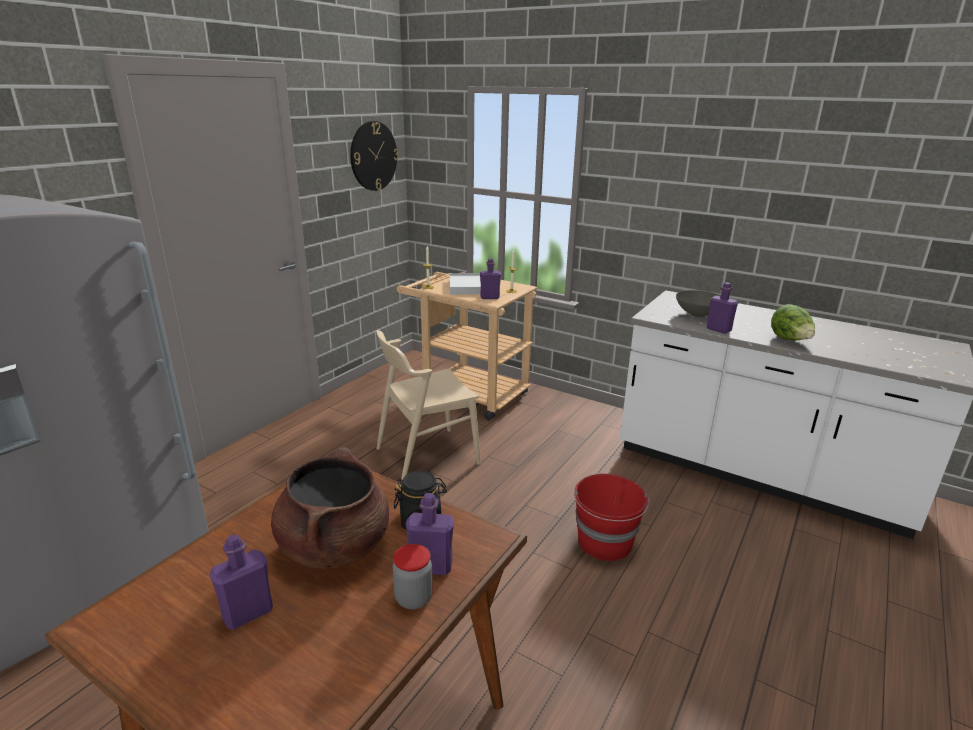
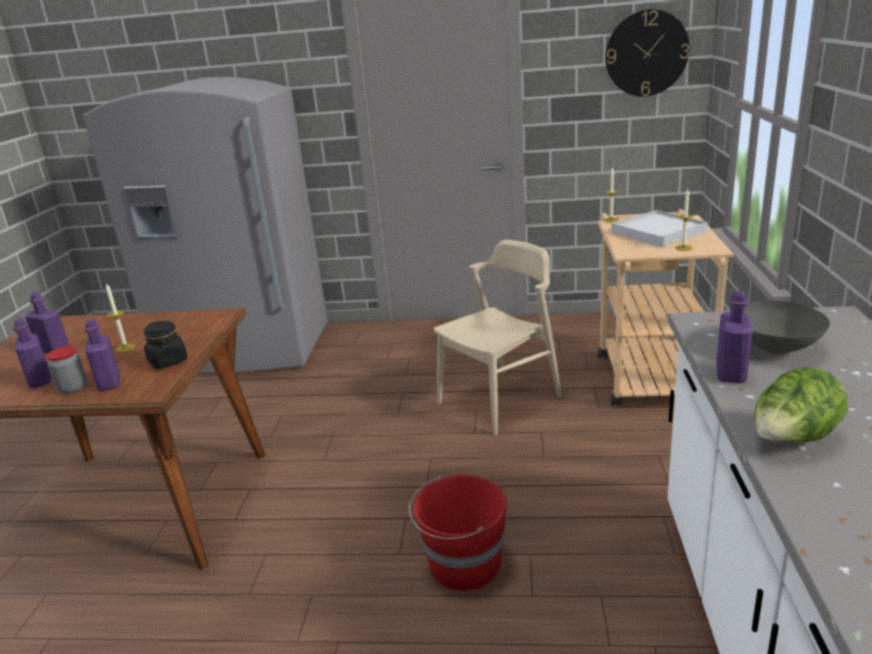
camera: 65 degrees right, 0 degrees up
(335, 546) = (125, 347): brown cooking pot -> candle
(427, 455) = (500, 400): beige chair -> beige chair turned 105 degrees clockwise
(490, 297) = (638, 247): purple bottle -> purple bottle (40, 380)

